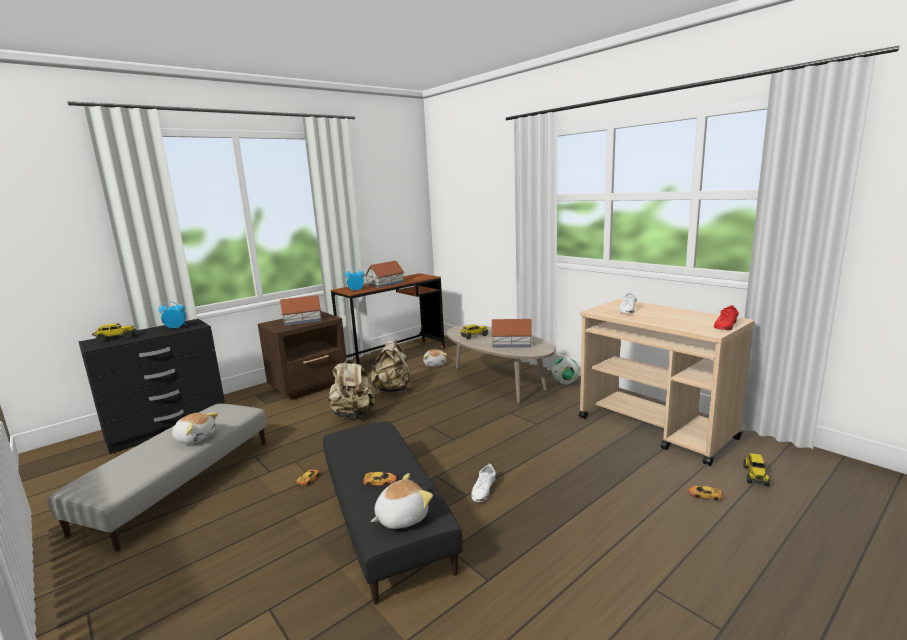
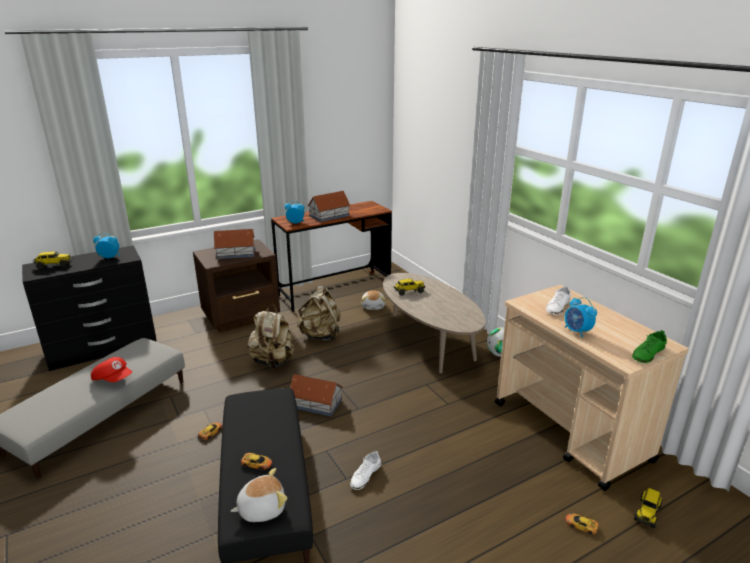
camera: 10 degrees right, 10 degrees up
(195, 437) = (113, 379): plush toy -> red cap
(511, 343) = (443, 308): toy house -> toy house (315, 402)
(656, 321) = (577, 331): none -> alarm clock
(725, 326) = (648, 353): red shoe -> green shoe

